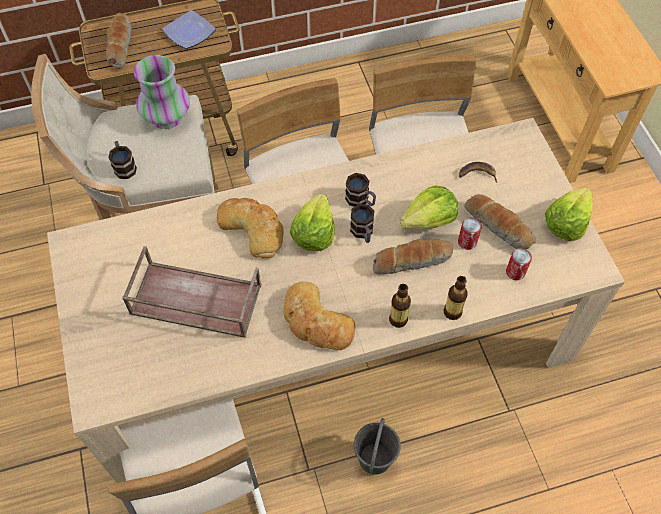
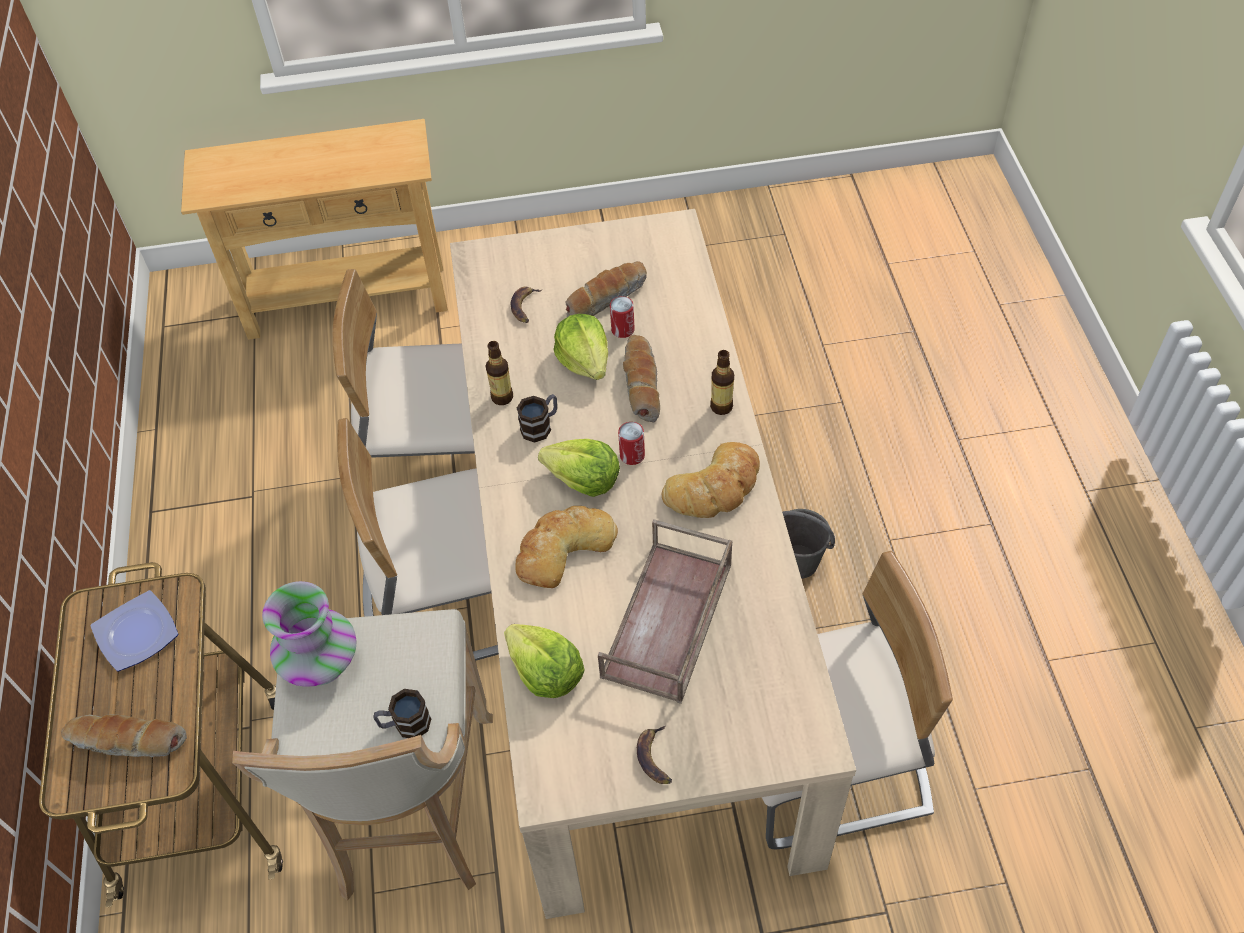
camera: 80 degrees left, 5 degrees down
(89, 302) = (655, 758): none -> banana
(363, 233) = (592, 428): mug -> none
(452, 312) = (717, 356): bottle -> bottle (502, 397)
(515, 272) = (671, 293): can -> can (632, 455)
(566, 223) = (611, 240): lettuce -> lettuce (545, 672)

